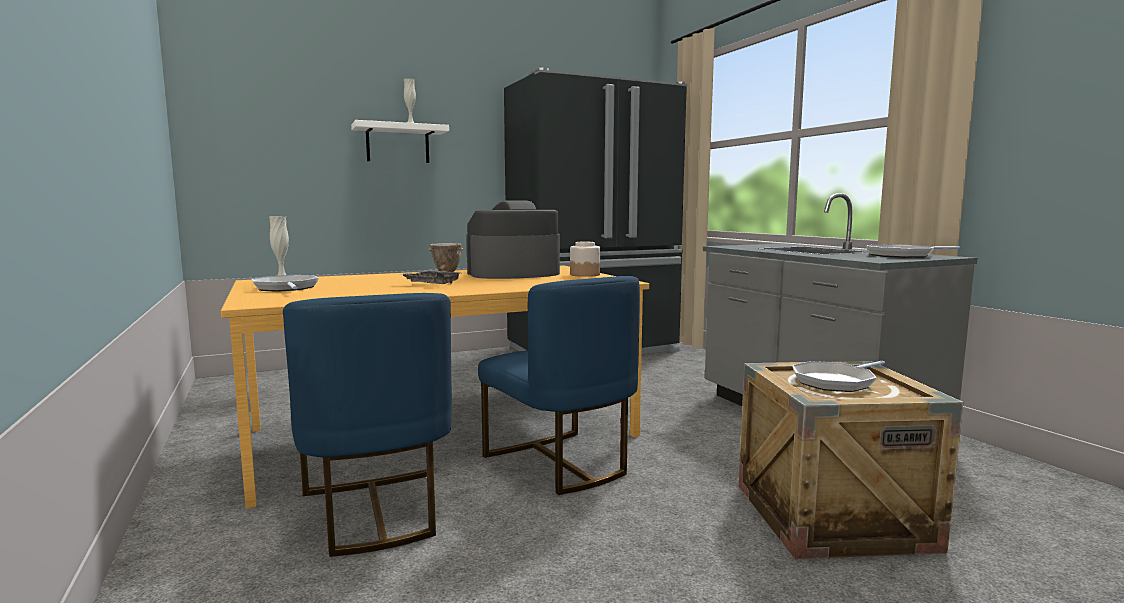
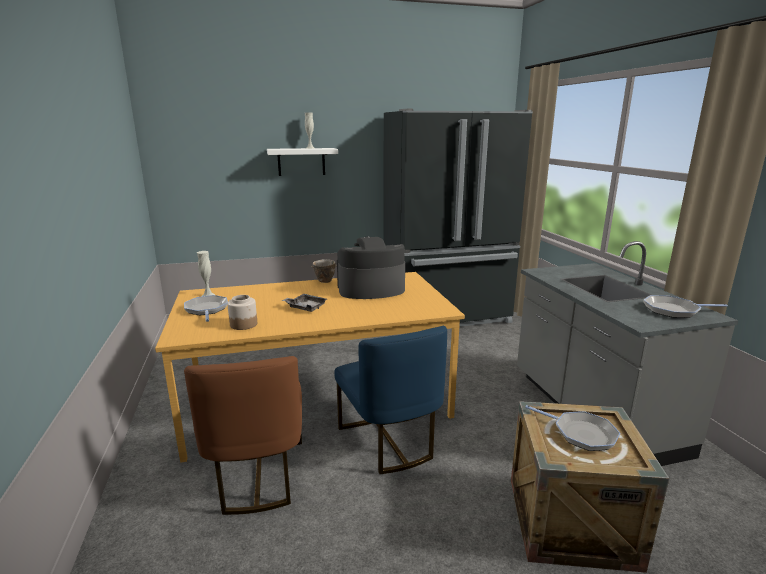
camera: 10 degrees right, 10 degrees up
(375, 512) = (257, 476): blue chair -> brown chair
(585, 274) = (422, 294): jar -> jar (244, 324)
(835, 382) = (581, 433): frying pan -> frying pan turned 120 degrees counterclockwise

